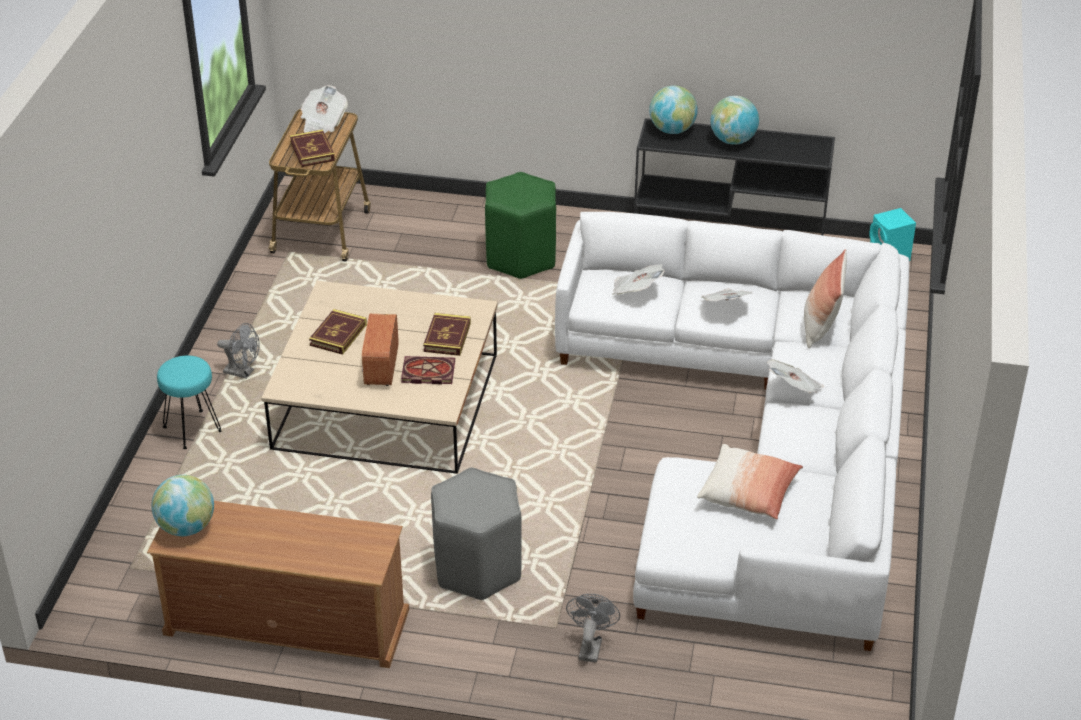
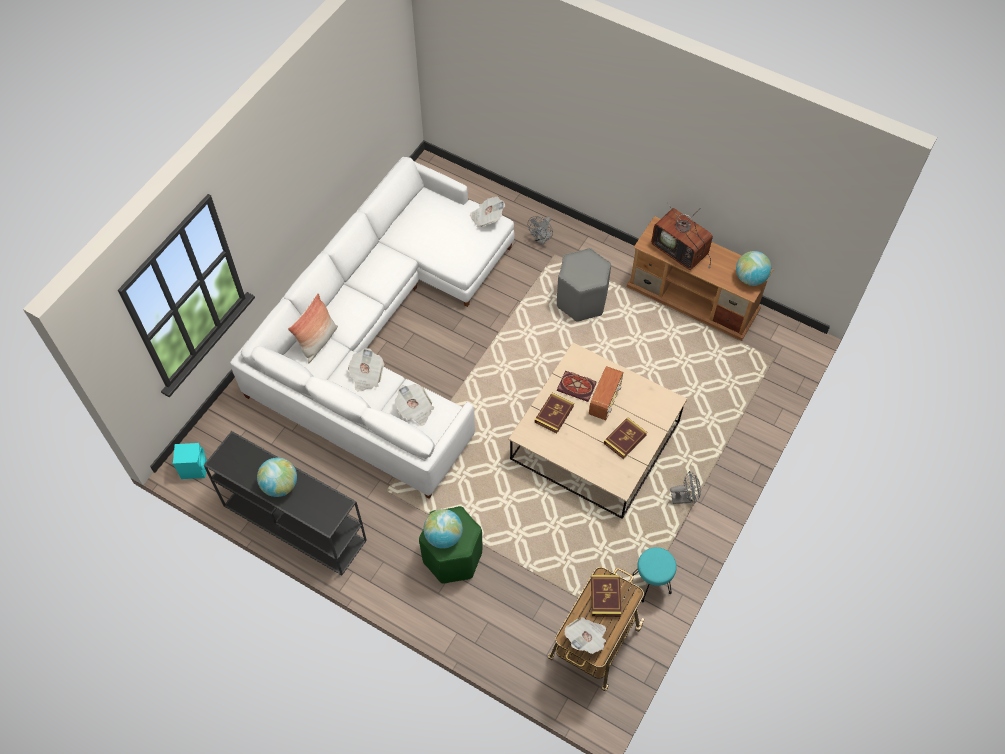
camera: 160 degrees left, 20 degrees up
(192, 429) = (725, 455): turquoise stool -> turquoise stool (651, 584)
(243, 372) = (684, 498): grey fan -> grey fan turned 135 degrees clockwise
(316, 539) = (681, 251): none -> television
(672, 130) = (317, 514): globe -> globe (444, 536)
(748, 493) = (435, 238): pillow -> none
(794, 388) = (366, 299): newspaper -> newspaper (487, 217)

